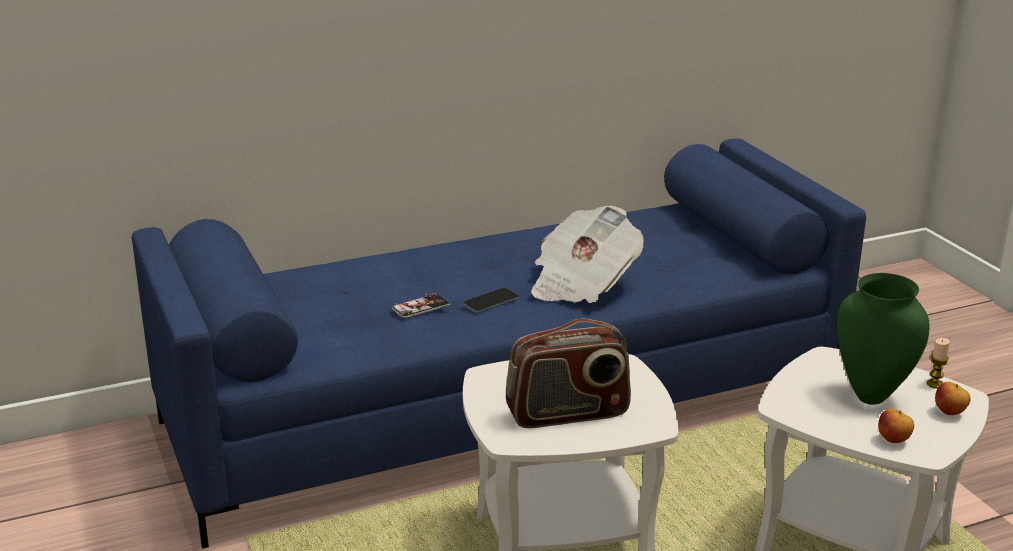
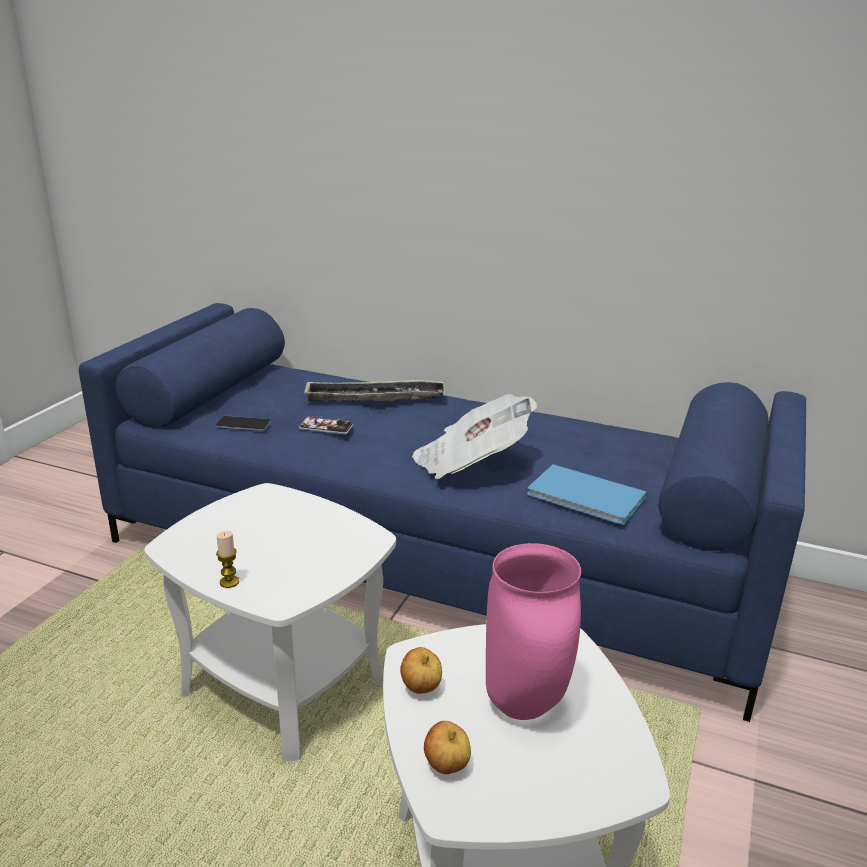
camera: 45 degrees right, 0 degrees up
(404, 267) = (375, 398): none -> tray
(491, 301) = (378, 444): phone -> phone (243, 424)
(567, 413) = (248, 551): radio -> none
(694, 271) = (588, 498): none -> blue book
(872, 395) = (526, 706): green vase -> pink vase
(935, 384) = (624, 742): candle -> candle (229, 582)
(950, 413) = (574, 786): apple -> apple (421, 689)

